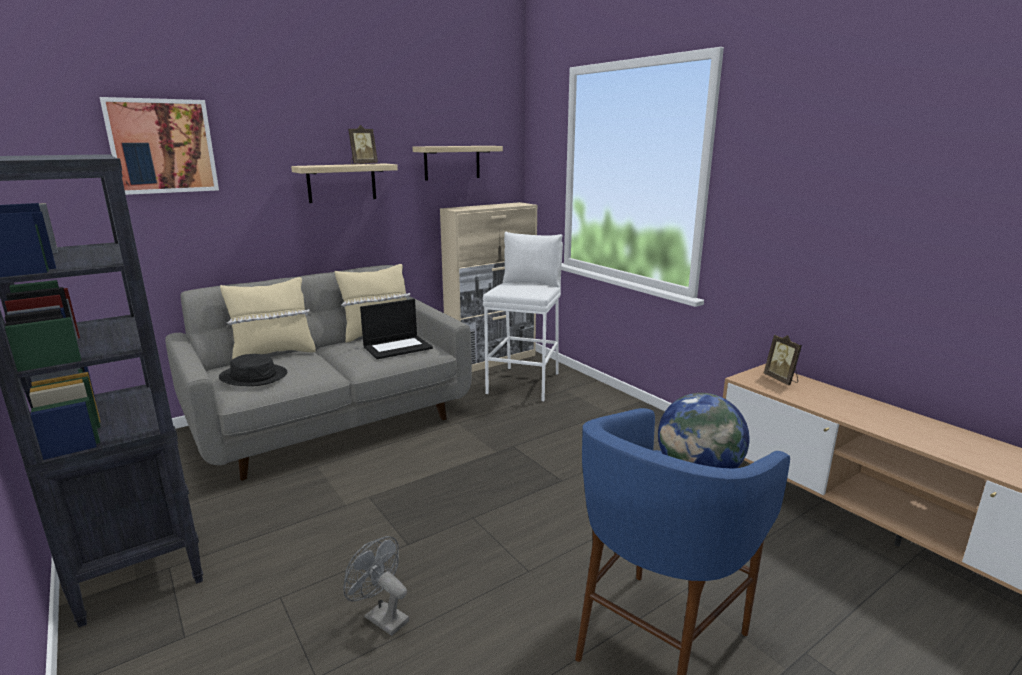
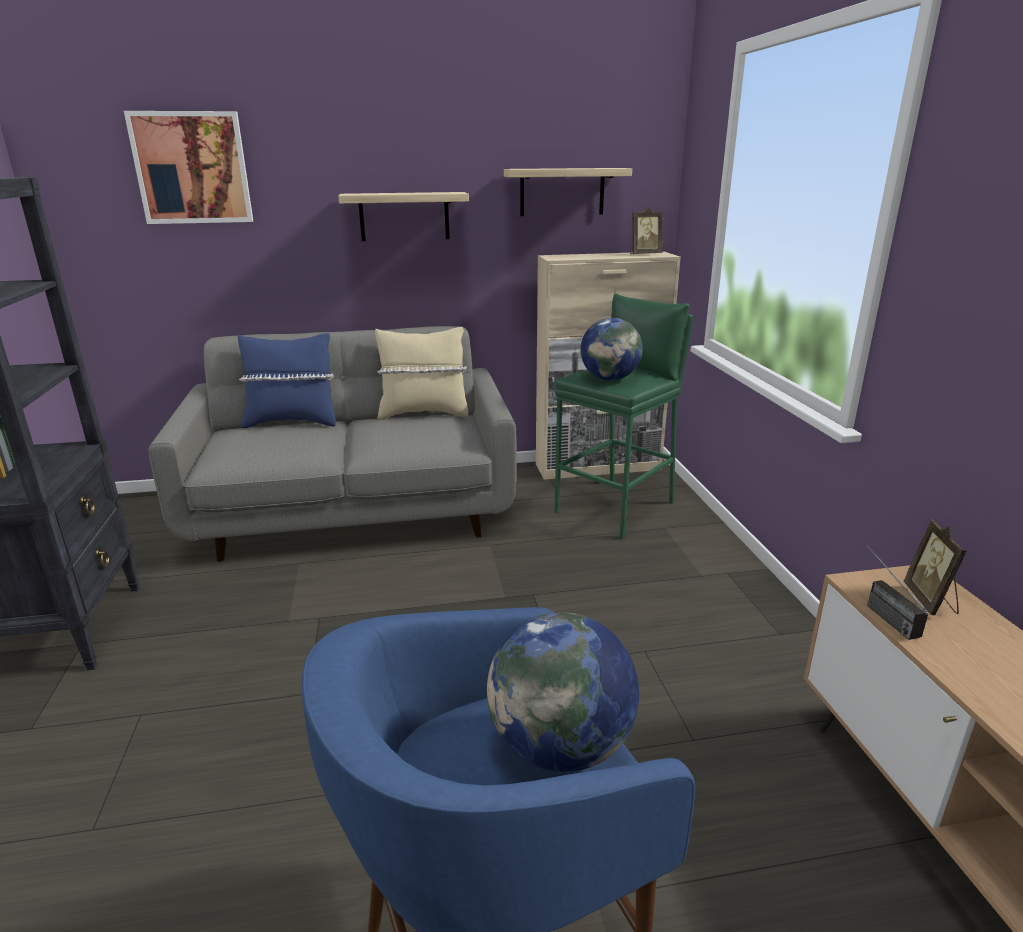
camera: 25 degrees right, 5 degrees up
(254, 376) = (243, 446): black hat -> none
(273, 354) = (292, 422): beige pillow -> blue pillow
(363, 164) = (426, 193): picture frame -> picture frame (644, 254)
(381, 617) = (209, 779): grey fan -> none
(398, 347) = (425, 435): laptop -> none
(521, 289) = (610, 379): none -> globe
(524, 383) = (616, 507): white stool -> green stool
(765, 389) = (880, 612): none -> radio

